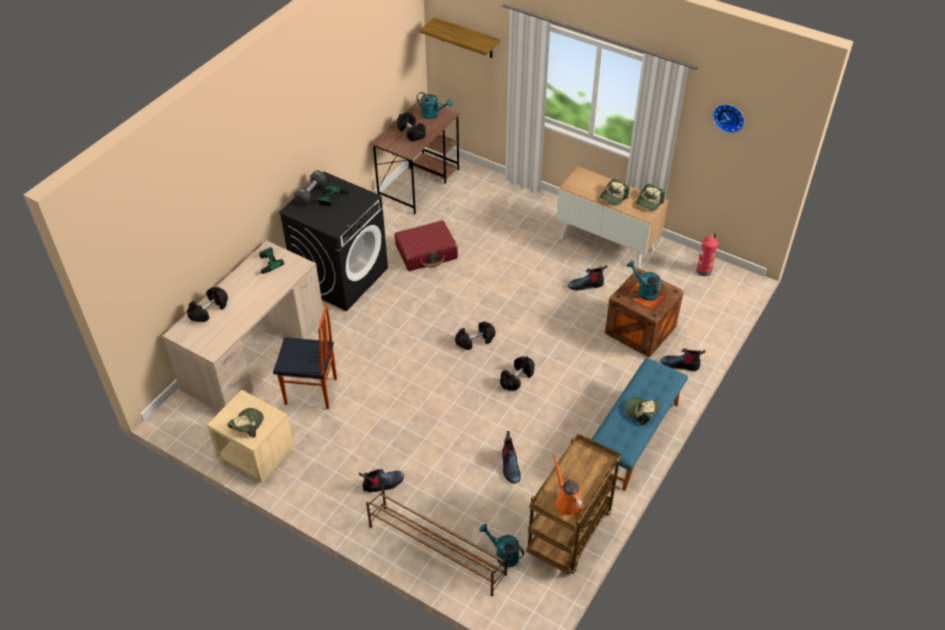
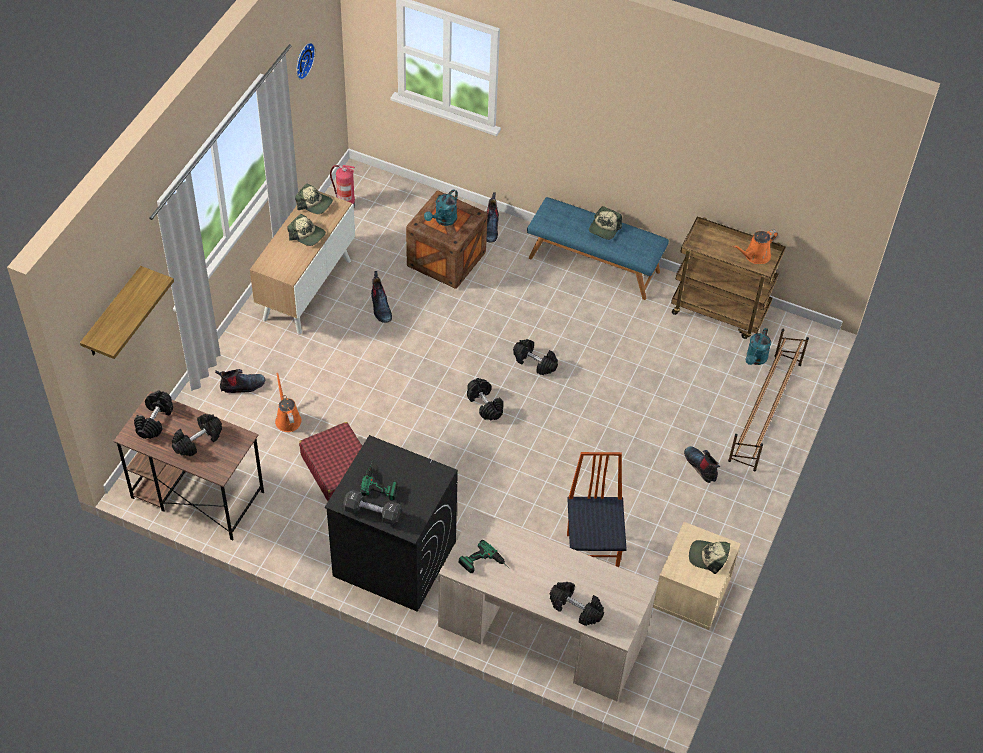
camera: 100 degrees left, 5 degrees up
(433, 114) = (154, 420): turquoise watering can -> black dumbbell
(478, 228) = (287, 419): none -> orange watering can
(510, 466) = (652, 361): boot -> boot (242, 386)

